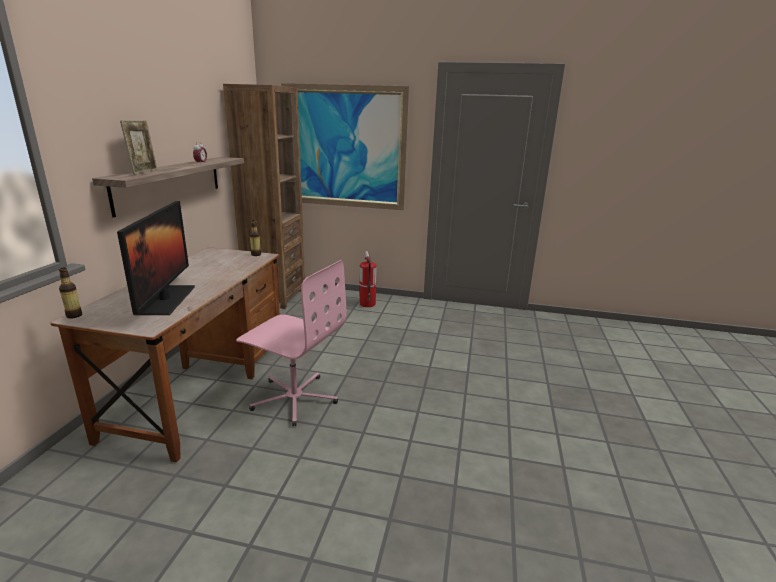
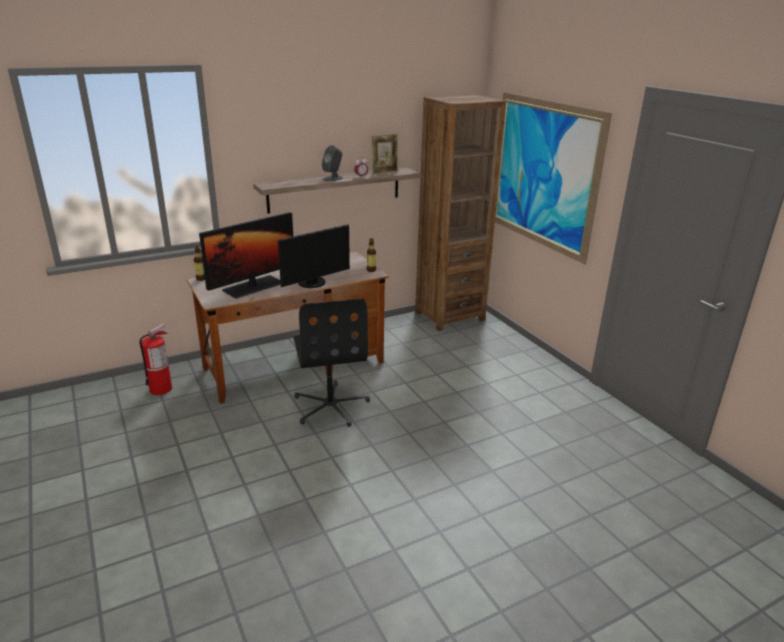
camera: 50 degrees right, 5 degrees up
(144, 172) = (296, 181): picture frame -> picture frame (384, 173)
(177, 167) = (333, 178): none -> grey speaker
(226, 277) = (313, 283): none -> monitor
(294, 398) = (331, 406): pink office chair -> black office chair
(367, 304) = (518, 359): fire extinguisher -> fire extinguisher (161, 389)

